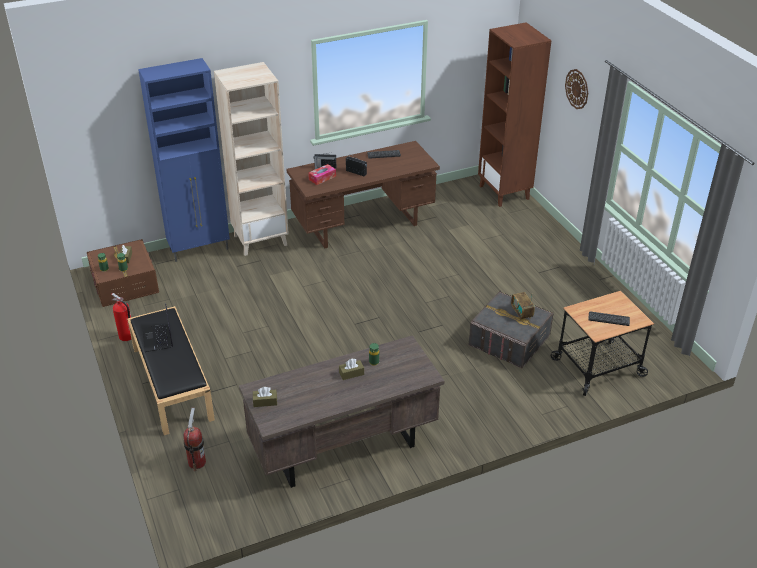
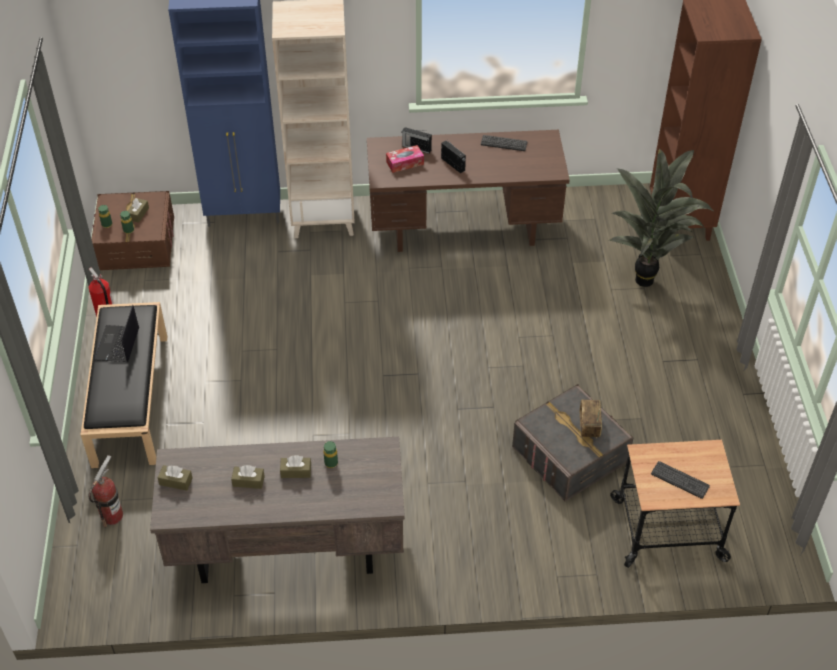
camera: 20 degrees right, 10 degrees up
(320, 388) = (248, 481): none -> brown tissue box
(501, 228) = (646, 277): none -> potted plant
(577, 89) = (775, 121): wall clock -> none

